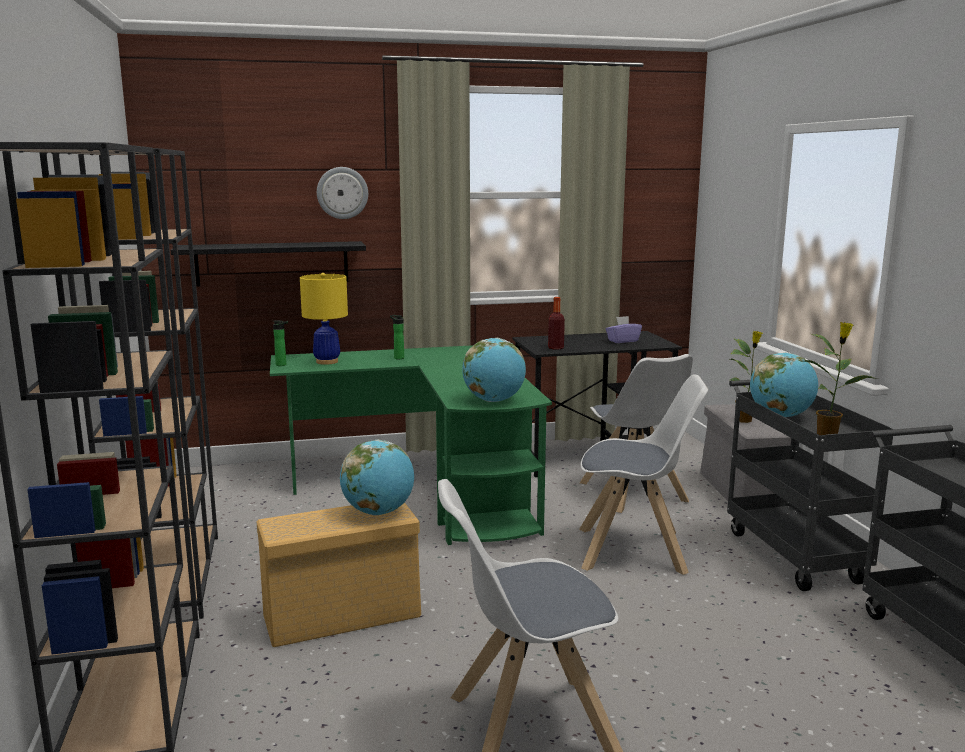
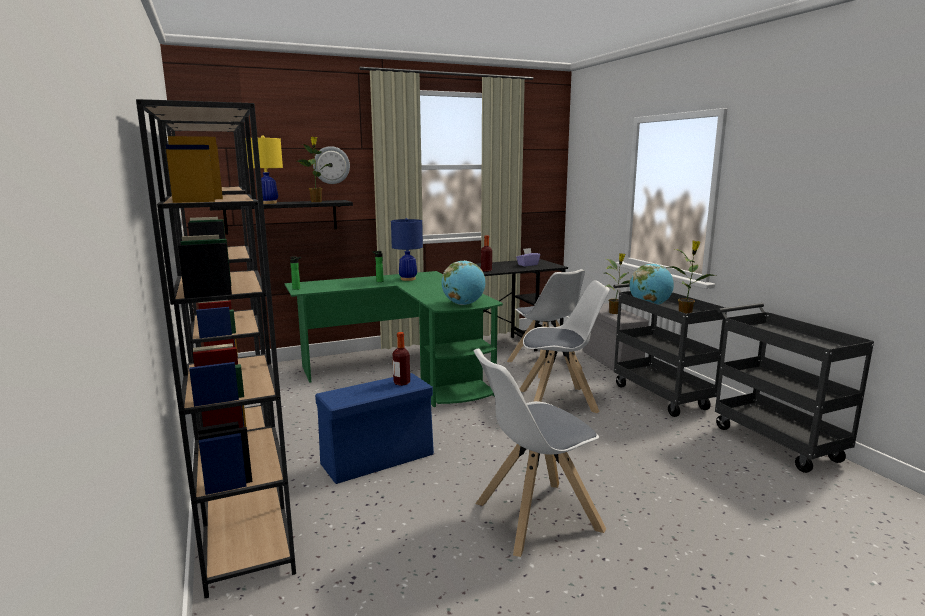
camera: 10 degrees left, 0 degrees up
(317, 244) = (316, 201): none -> potted plant
(327, 362) = (329, 285): yellow table lamp -> yellow table lamp (268, 203)
(344, 616) = (379, 458): beige storage box -> blue storage box
(378, 512) = (401, 383): globe -> bottle
(440, 356) = (408, 279): none -> blue table lamp

